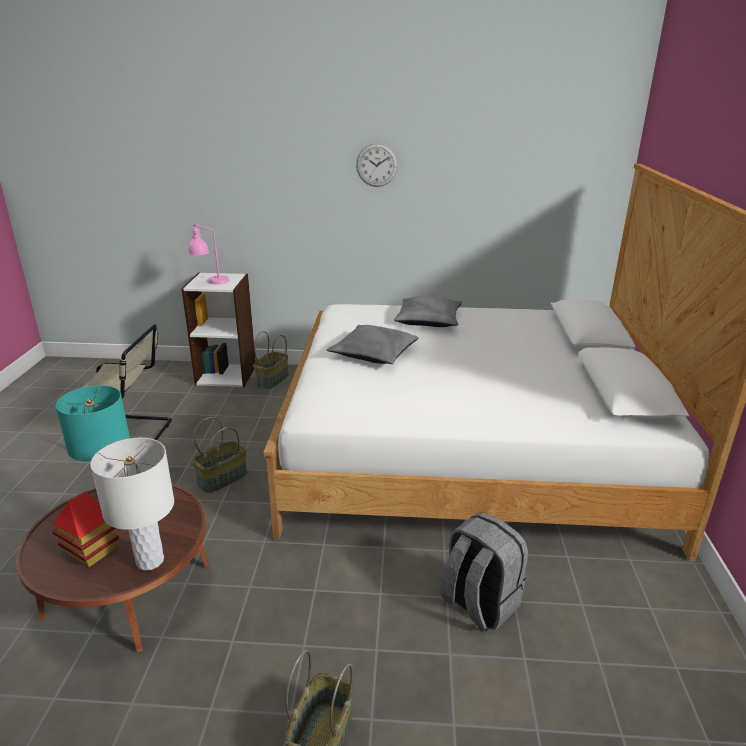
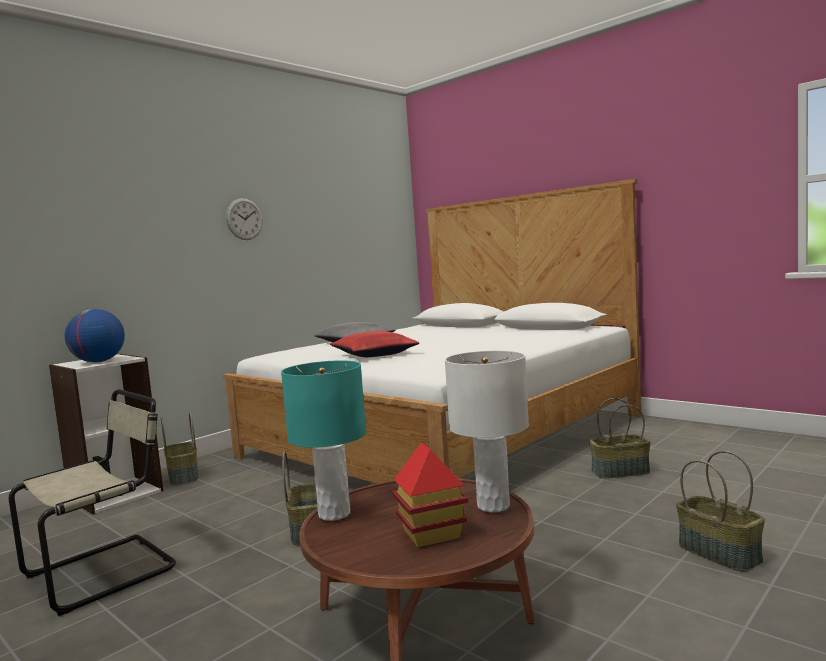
camera: 50 degrees left, 20 degrees down
(210, 283) = (98, 362): pink table lamp -> globe
(373, 354) = (374, 354): grey pillow -> red pillow
(478, 603) = (620, 472): grey backpack -> basket

